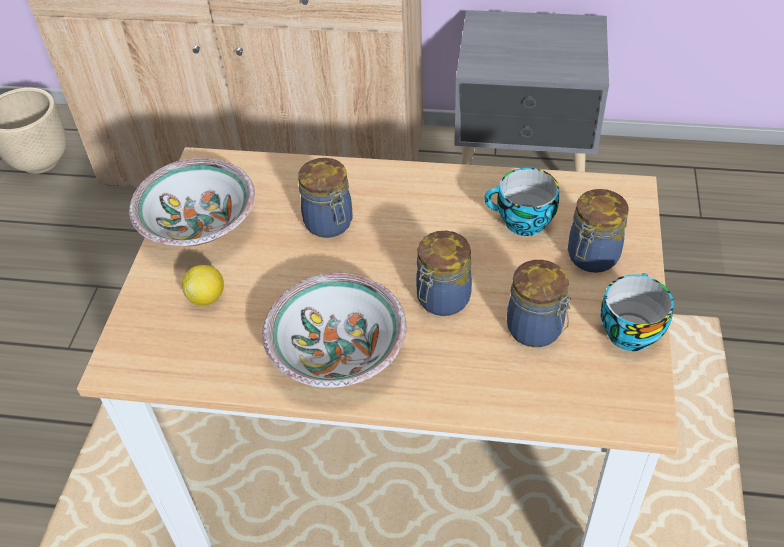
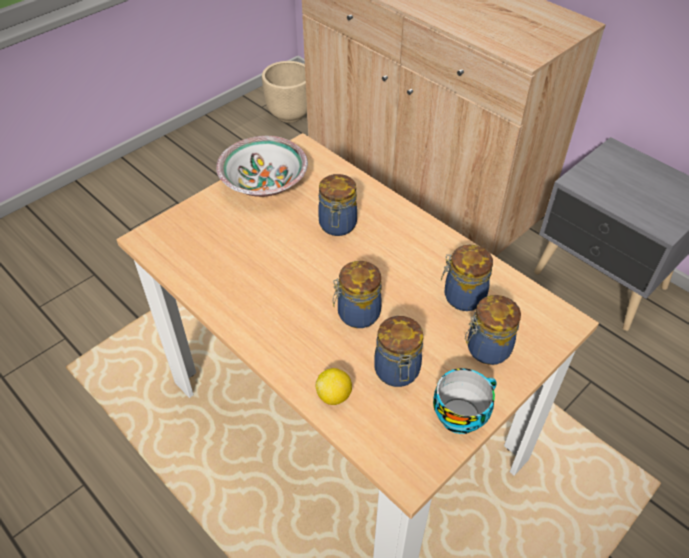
camera: 35 degrees right, 0 degrees up
(207, 297) = (226, 229): lemon -> lemon (334, 396)
(337, 349) = (264, 304): bowl -> none
(522, 222) = (462, 297): cup -> jar

